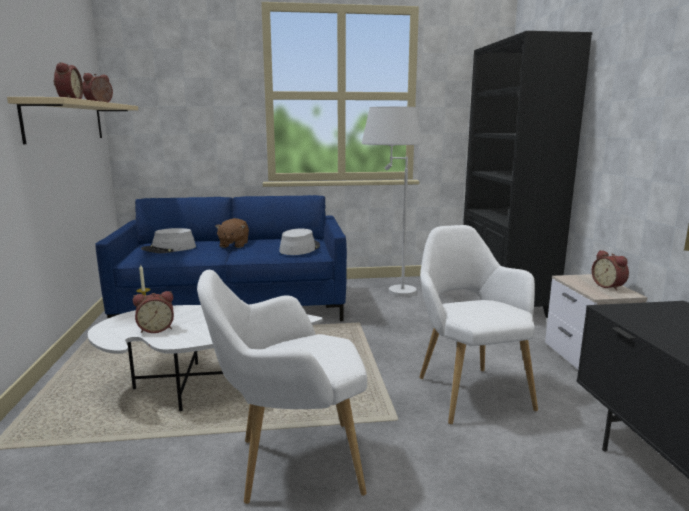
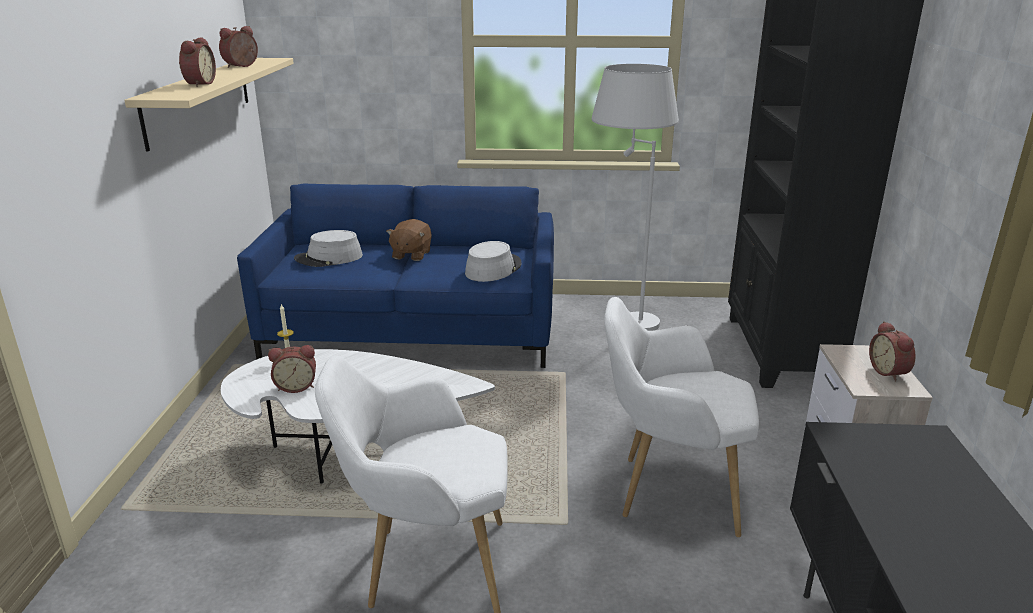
camera: 10 degrees right, 10 degrees up
(468, 390) = (669, 491): white armchair -> white armchair turned 75 degrees counterclockwise

